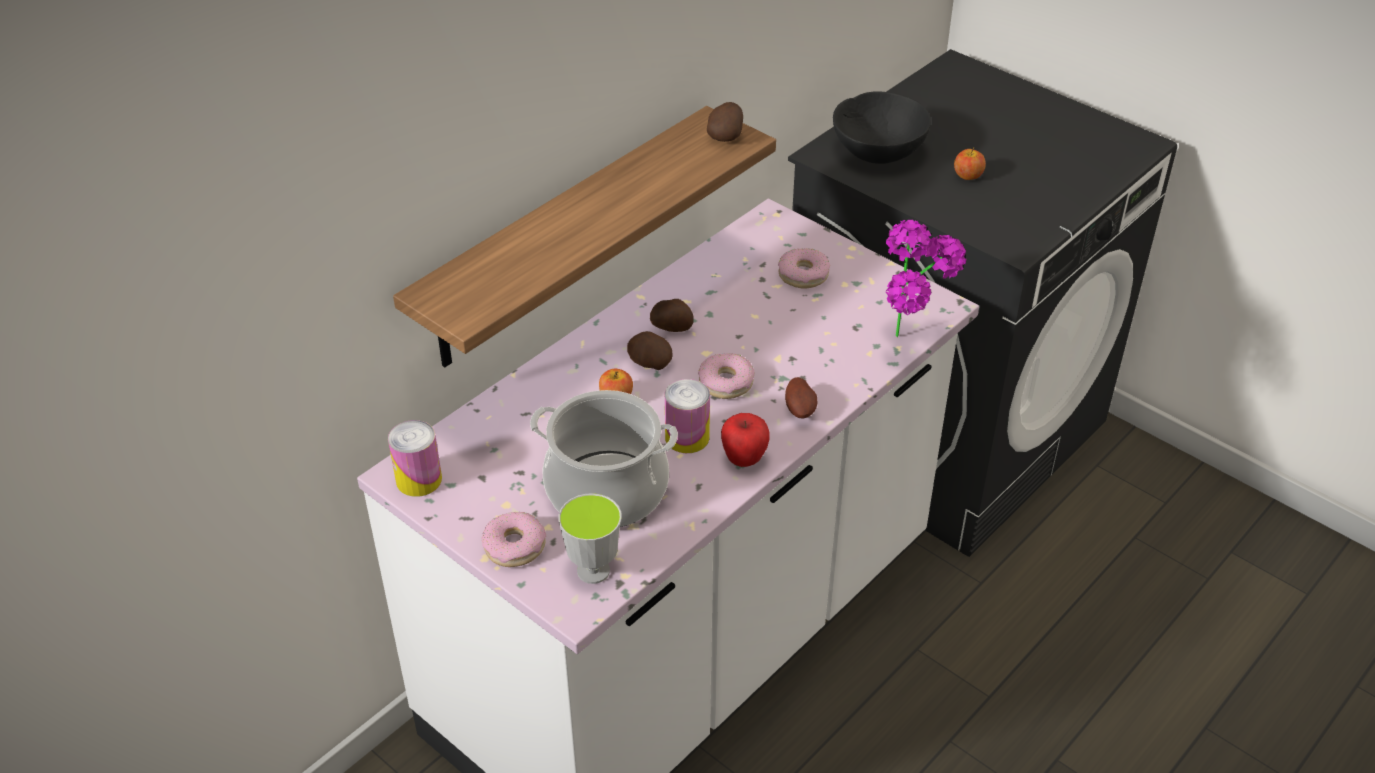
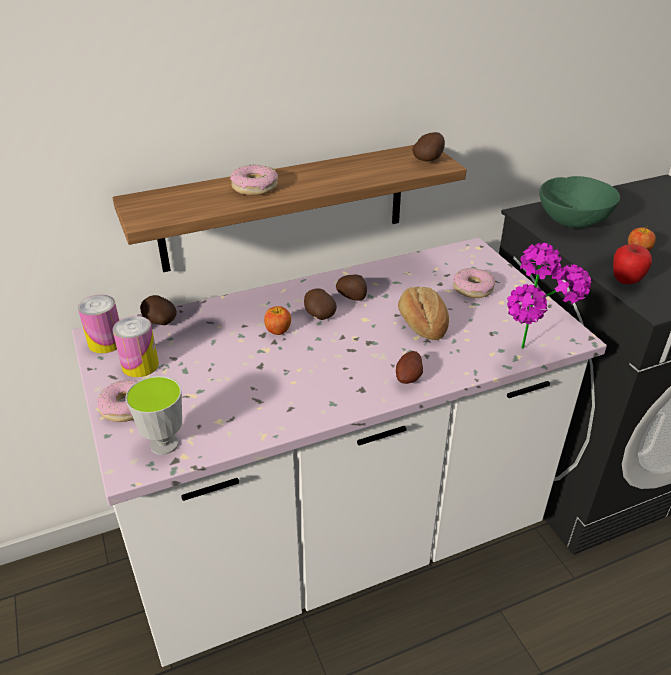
camera: 25 degrees right, 5 degrees down
(462, 432) = (159, 321): none -> potato
(606, 491) = (221, 390): cooking pot -> none
(687, 437) = (308, 371): can -> can (140, 365)
(725, 382) = (364, 342): donut -> donut (255, 187)
(744, 459) = (339, 400): apple -> apple (626, 281)
(774, 340) = (421, 324): none -> bread
(878, 152) = (572, 221): black bowl -> green bowl

